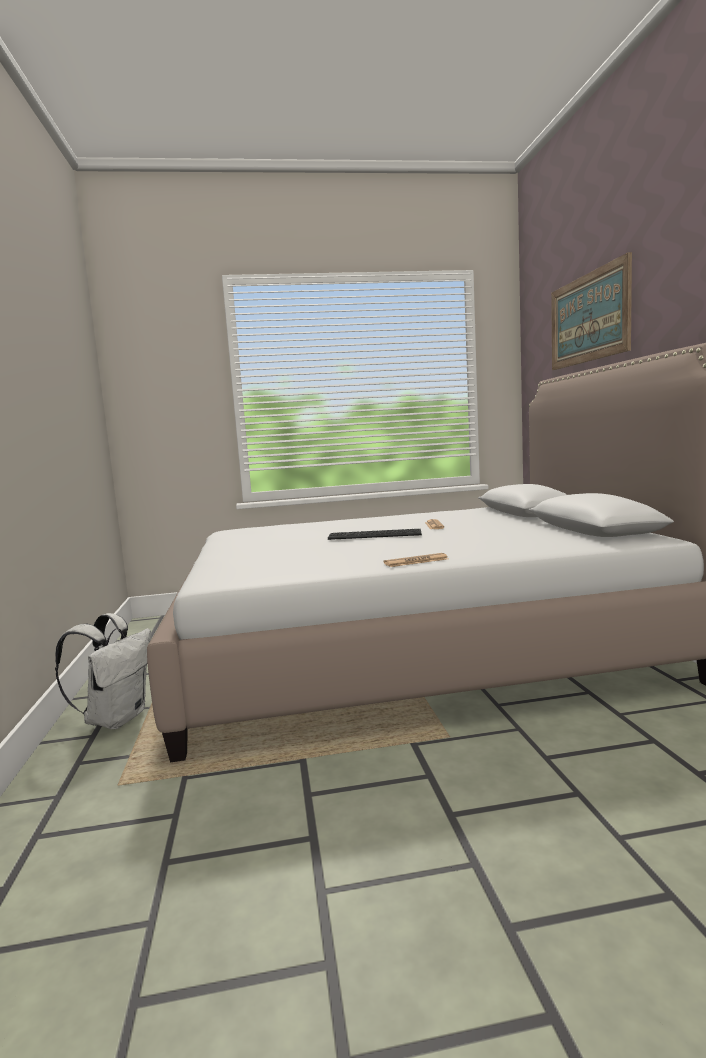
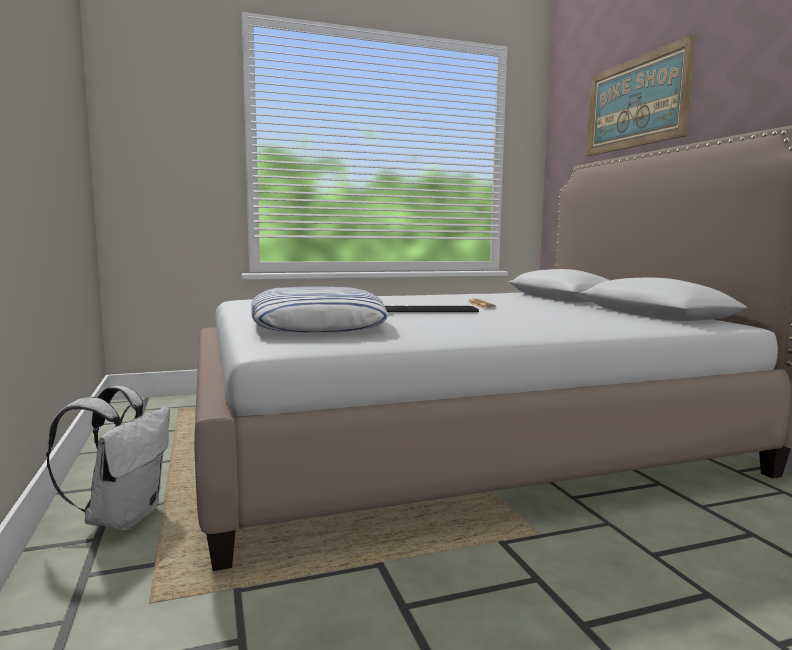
camera: 10 degrees left, 0 degrees up
(268, 555) = (317, 323): none -> pillow
(416, 561) = (503, 335): newspaper -> none

